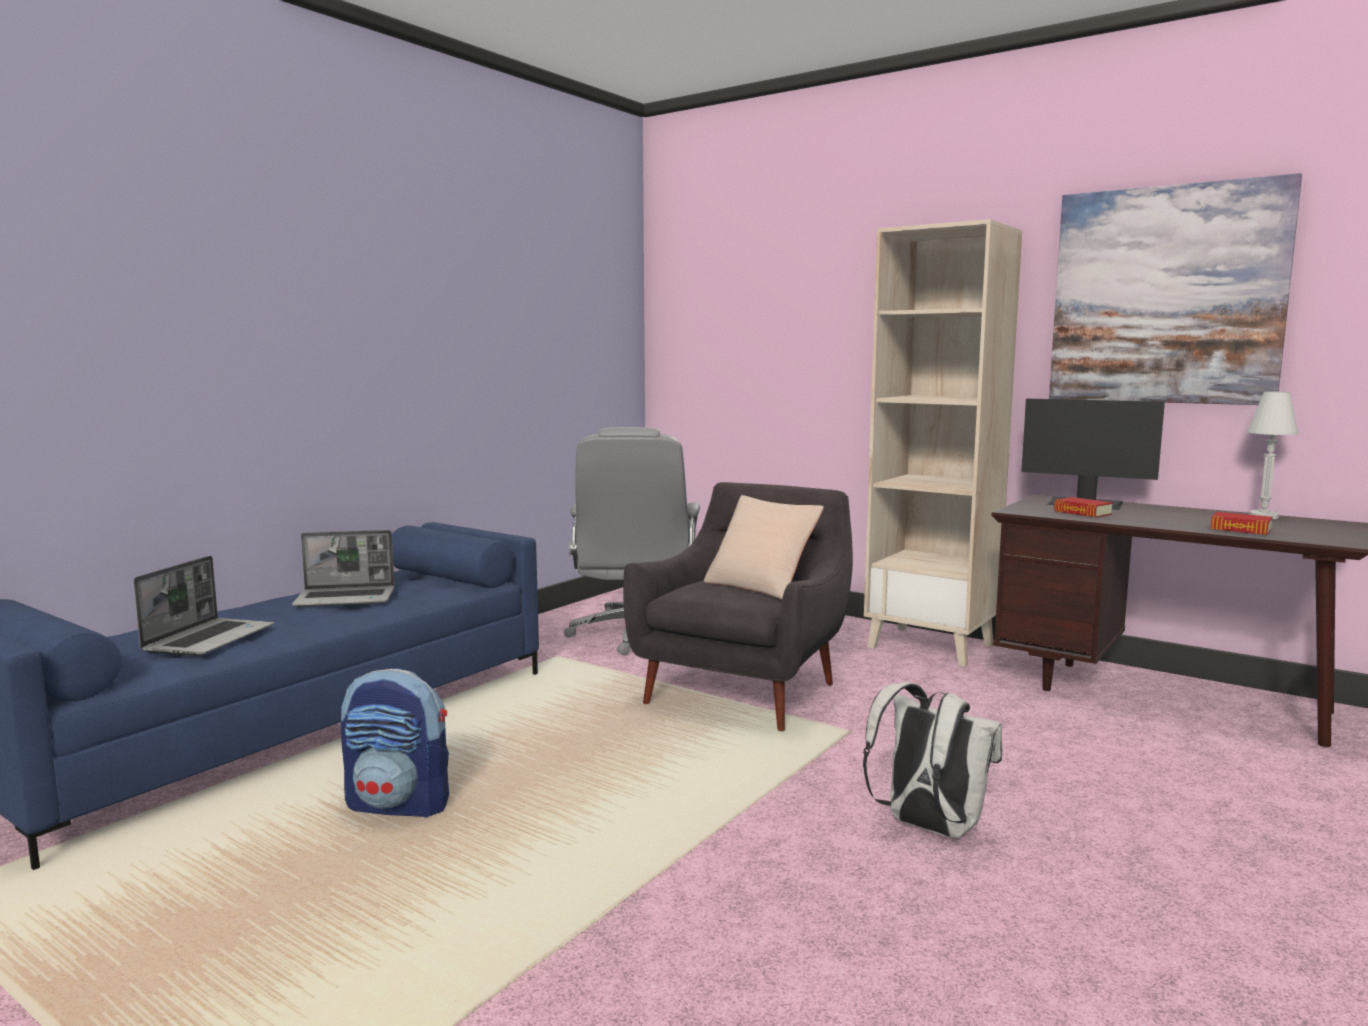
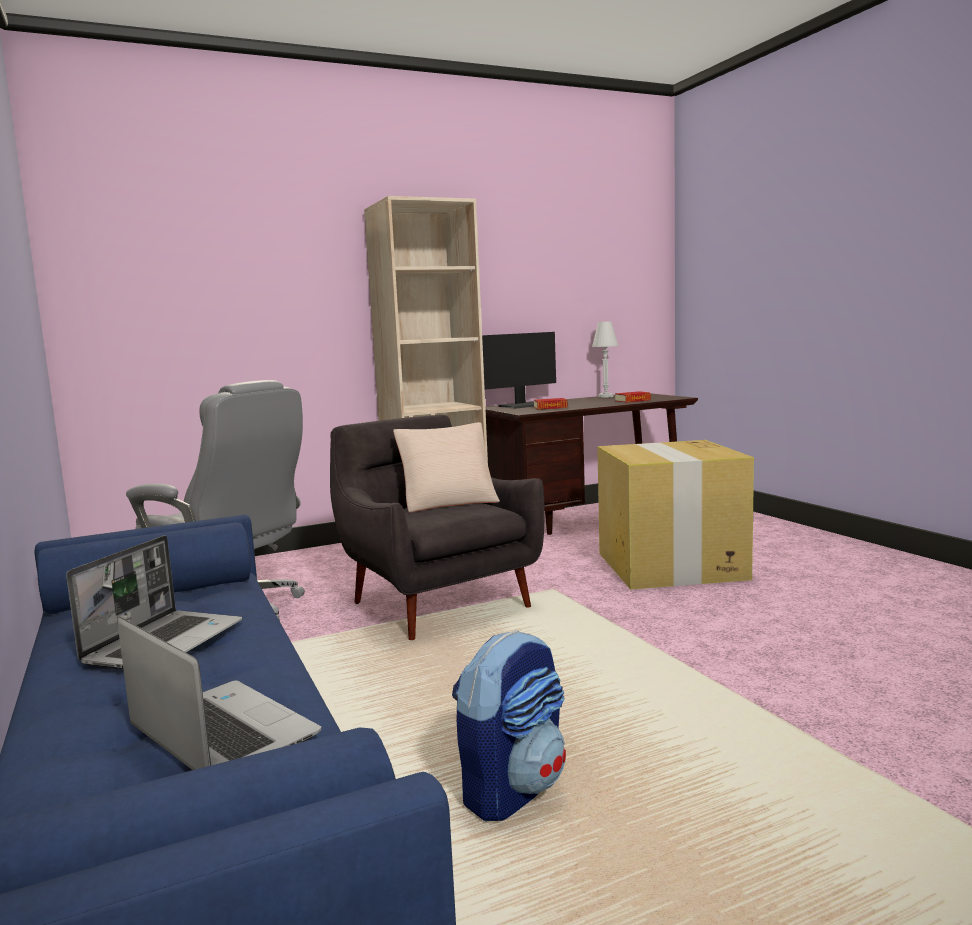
camera: 60 degrees left, 0 degrees up
(928, 827) = (711, 602): white backpack -> none
(1037, 781) = (671, 566): none -> cardboard box
(1165, 296) = (533, 263): picture -> none

